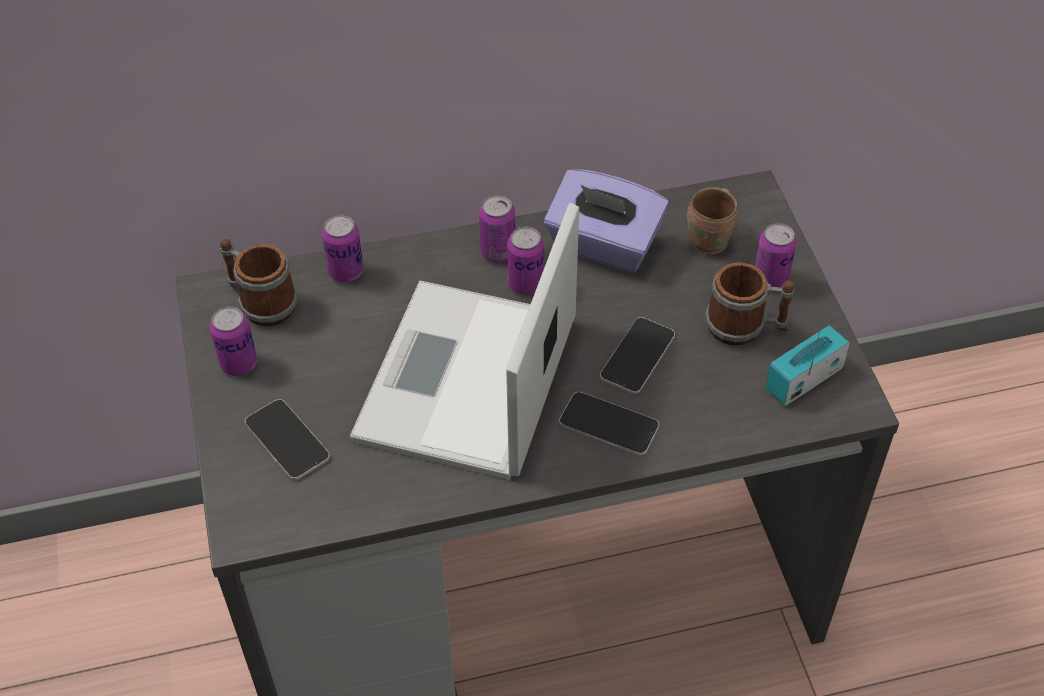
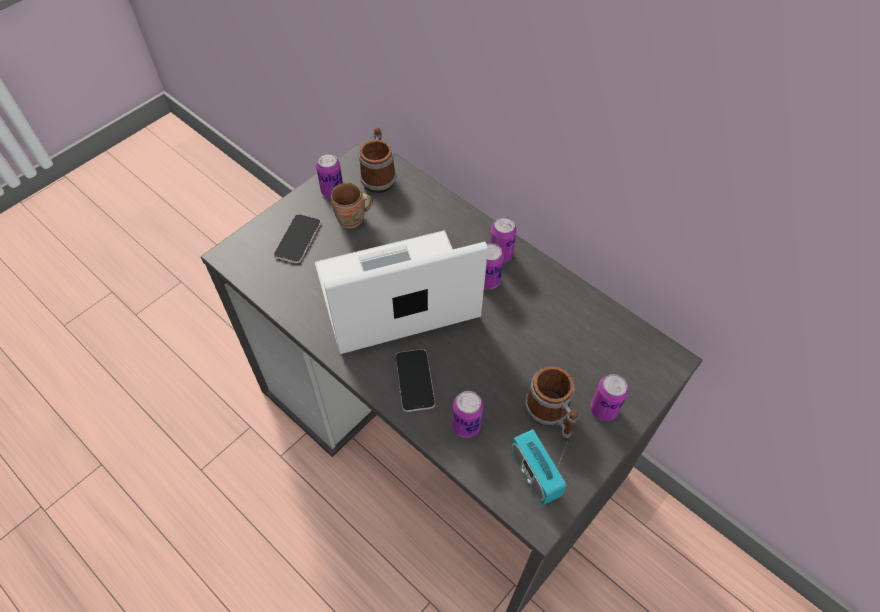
camera: 55 degrees right, 5 degrees up
(346, 272) = (428, 197): can -> can (466, 426)
(603, 245) = (551, 302): purple tissue box -> none
(637, 356) = (478, 367): phone -> none
(711, 240) = (607, 358): brown mug -> brown mug (352, 220)
(803, 379) = (535, 473): radio -> radio turned 135 degrees counterclockwise

